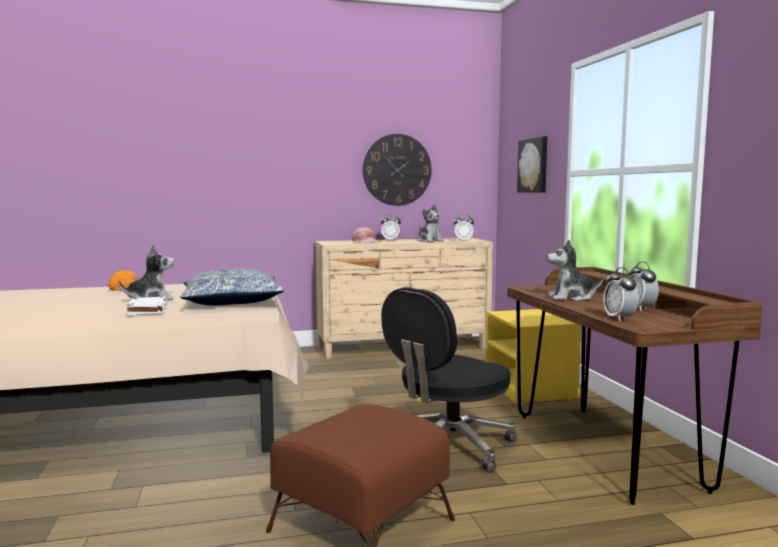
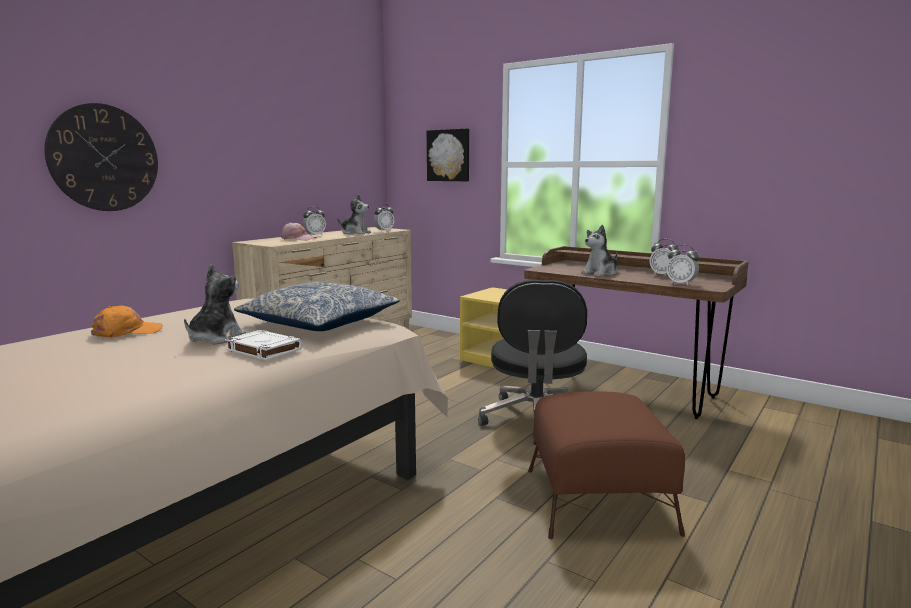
camera: 40 degrees left, 5 degrees up
(397, 170) = (305, 157): wall clock -> wall clock (104, 158)

